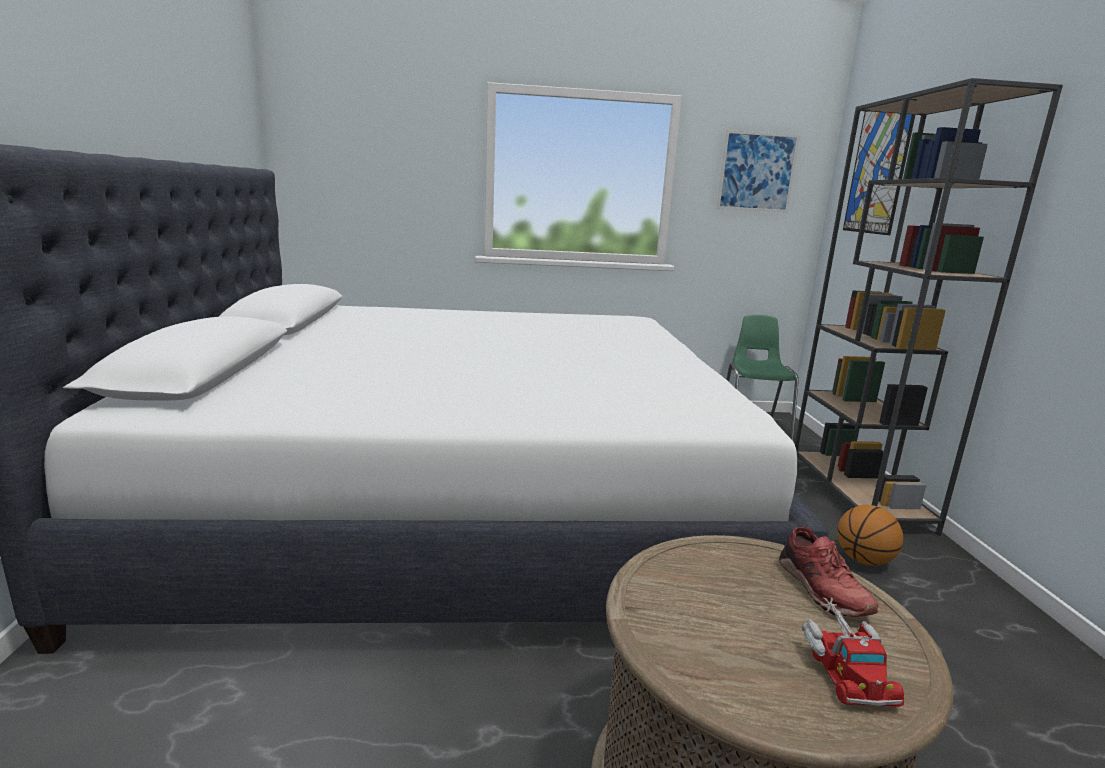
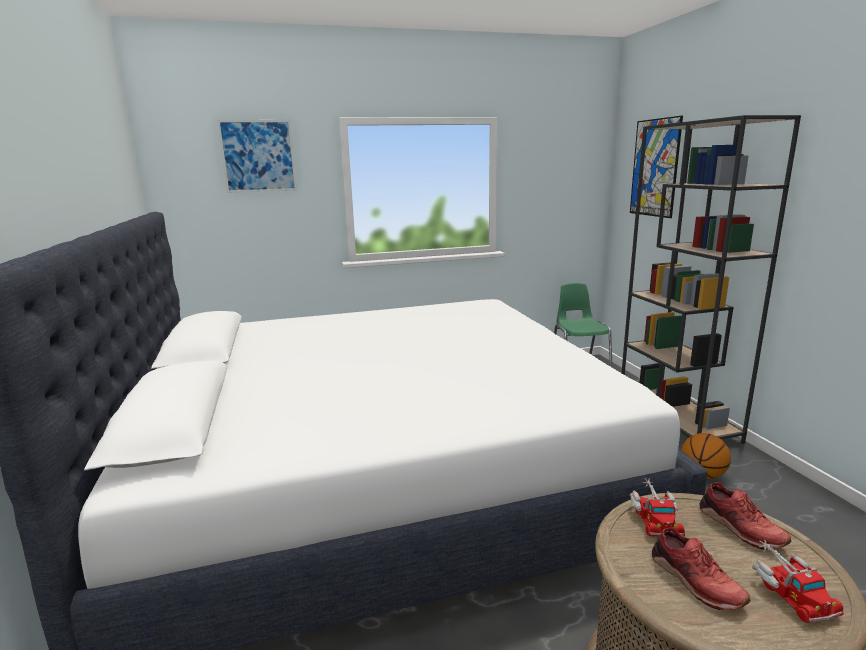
camera: 10 degrees left, 0 degrees up
(712, 557) = (655, 516): none -> toy truck
(719, 631) = (694, 580): none -> red shoe
(757, 172) = (559, 172): picture -> picture (258, 156)

